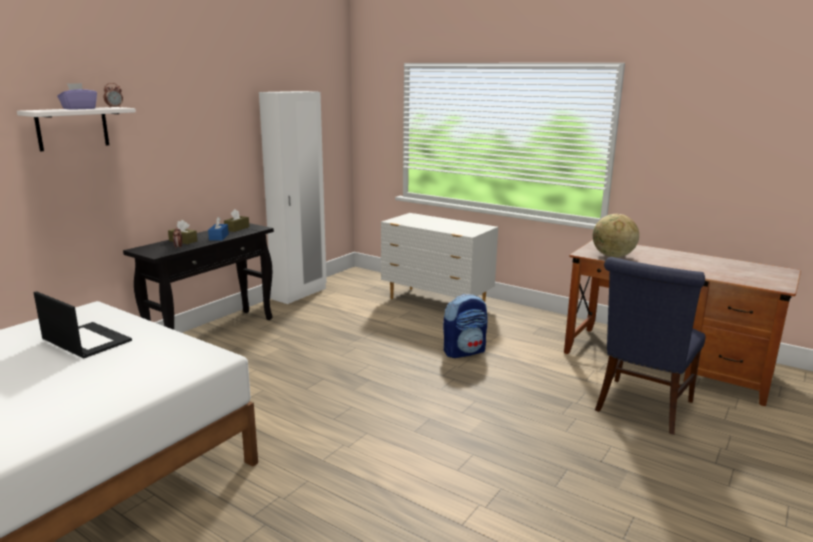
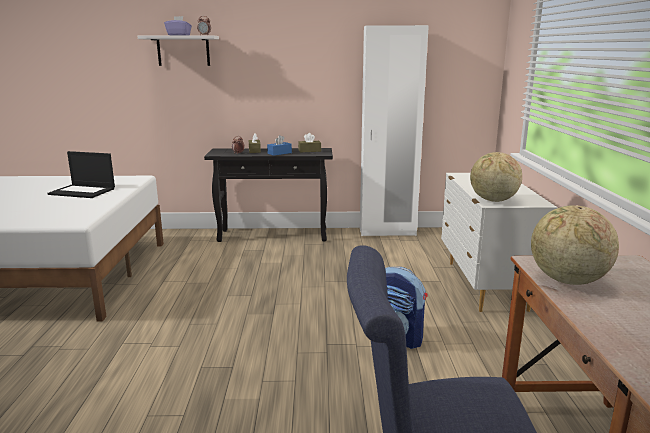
camera: 55 degrees right, 0 degrees up
(85, 341) = (83, 191): laptop -> laptop turned 105 degrees clockwise
(464, 231) = (493, 200): none -> globe

